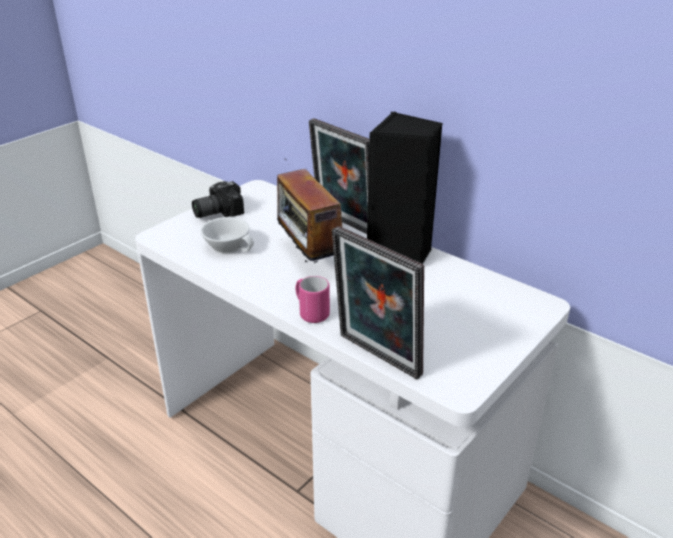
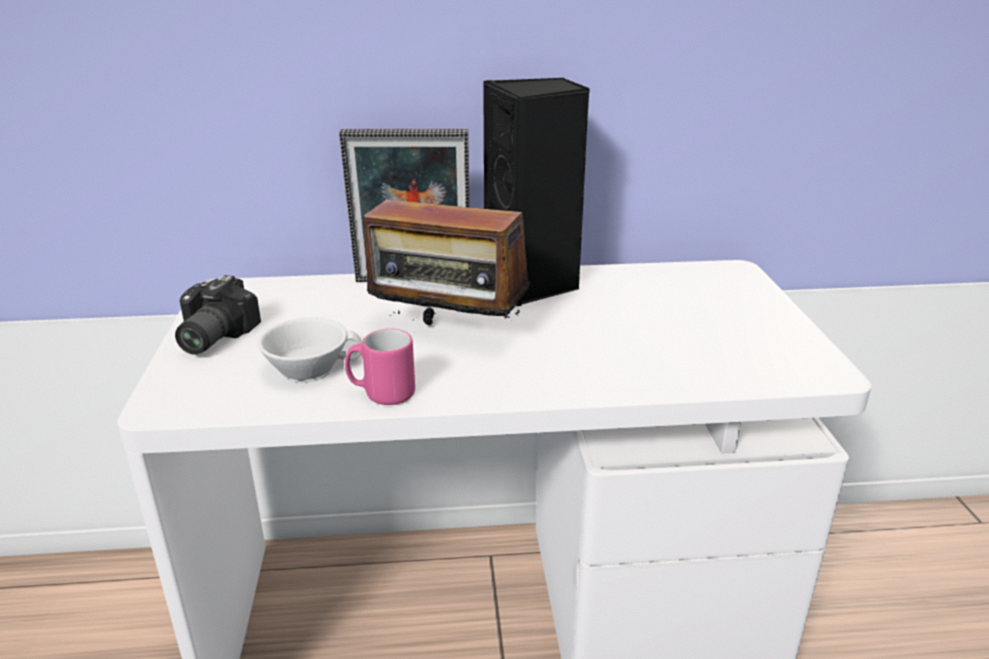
camera: 45 degrees left, 5 degrees down
(310, 313) = (559, 385): pink mug -> pink mug (381, 394)
(376, 358) = (709, 389): picture frame -> none

